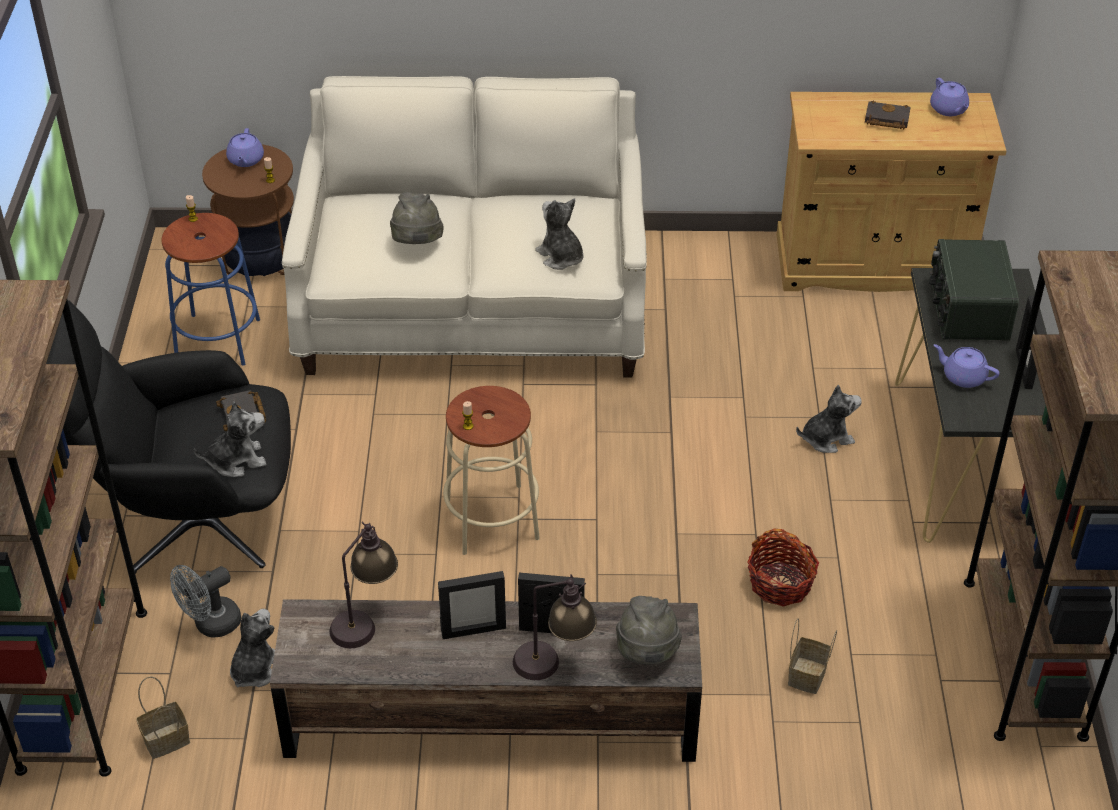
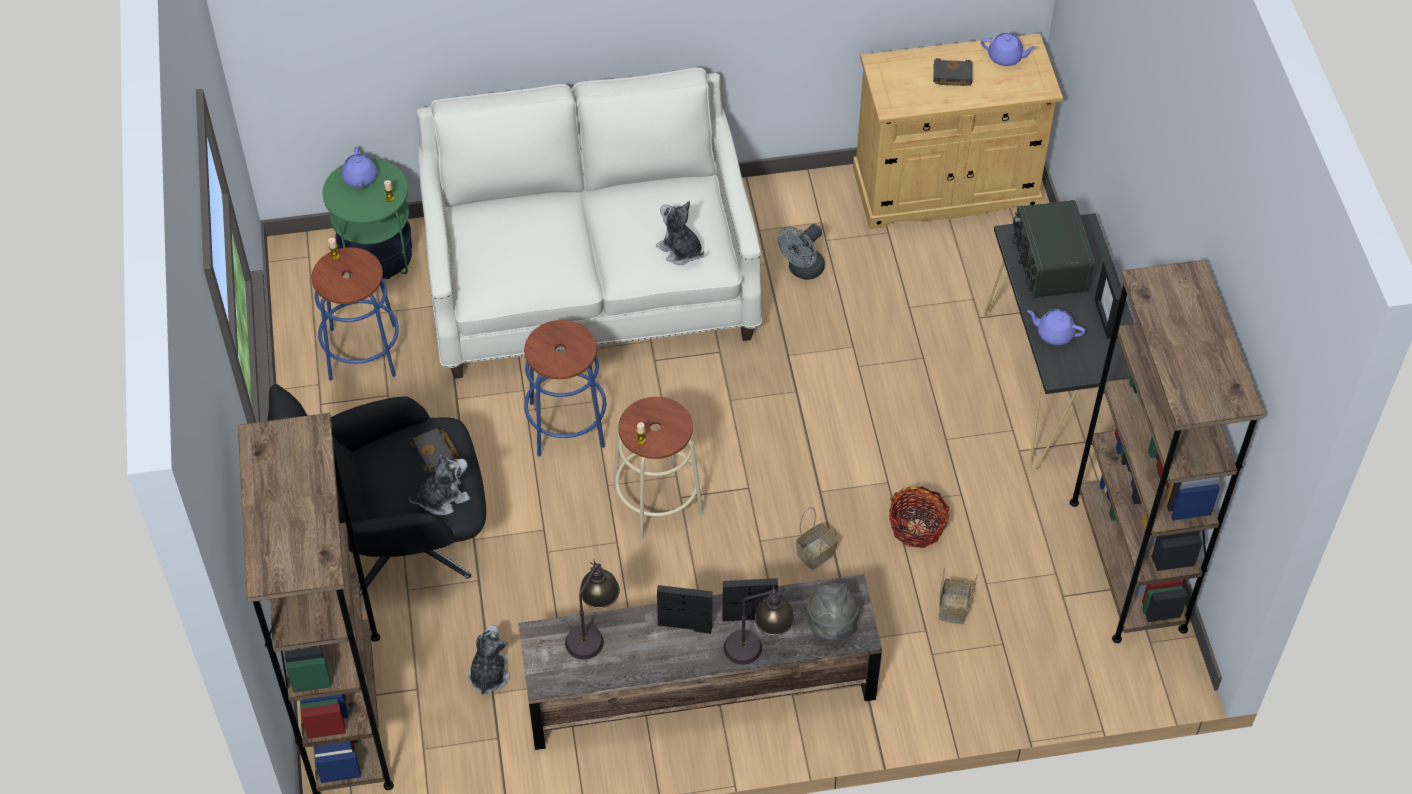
camera: 10 degrees left, 10 degrees up
(165, 741) = (431, 751): basket -> basket (815, 554)
(211, 624) = (439, 638): grey fan -> grey fan (802, 270)
(260, 258) = (378, 258): brown side table -> green side table
(412, 432) = (567, 424): none -> blue stool
(416, 244) = (546, 254): grey hat -> none
(473, 629) = (685, 626): picture frame -> picture frame turned 150 degrees counterclockwise
(826, 438) = (933, 378): plush toy -> none
(949, 109) = (1006, 57): purple teapot -> purple teapot turned 45 degrees counterclockwise

